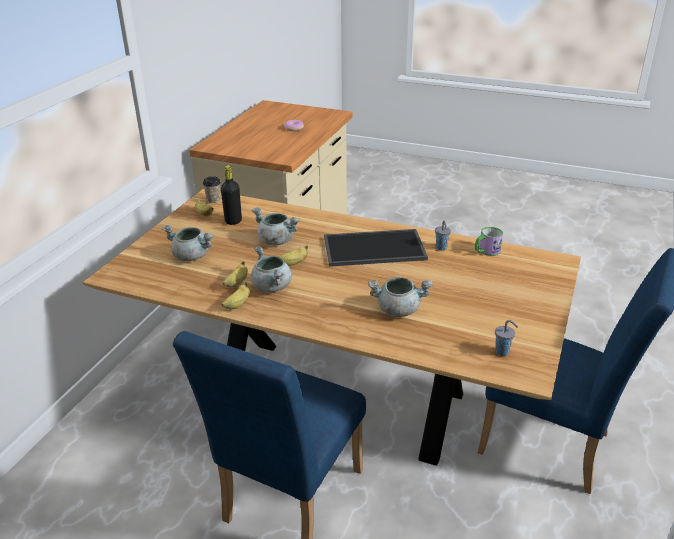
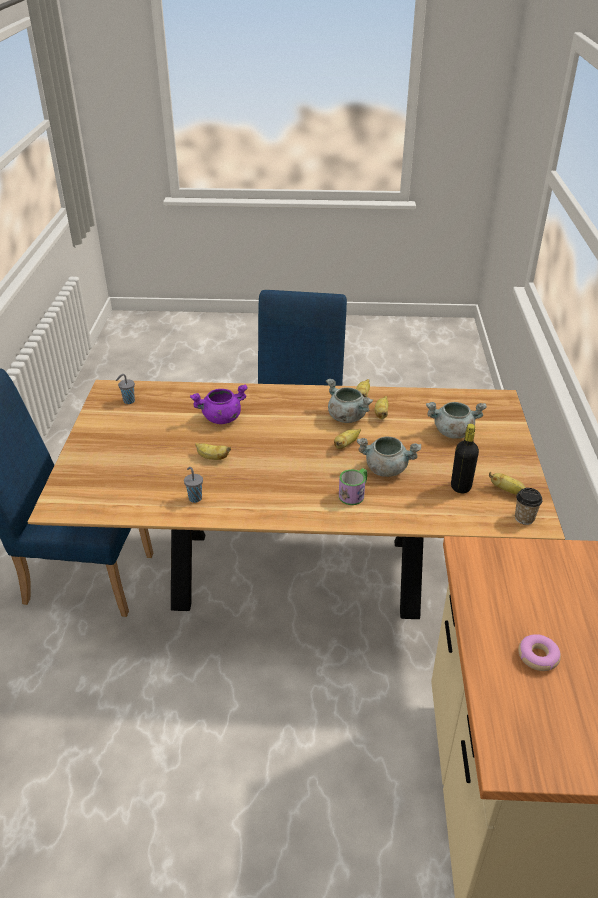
camera: 160 degrees right, 5 degrees up
(373, 249) = (272, 480): tray -> none
(398, 310) = (221, 418): grey cooking pot -> purple cooking pot
(419, 274) = (212, 457): none -> banana
(486, 251) = (141, 504): mug -> mug (354, 494)

